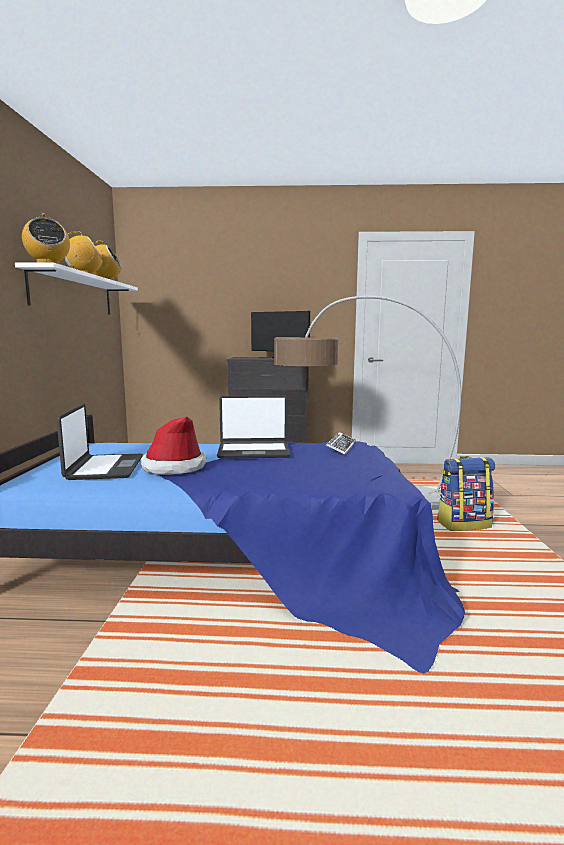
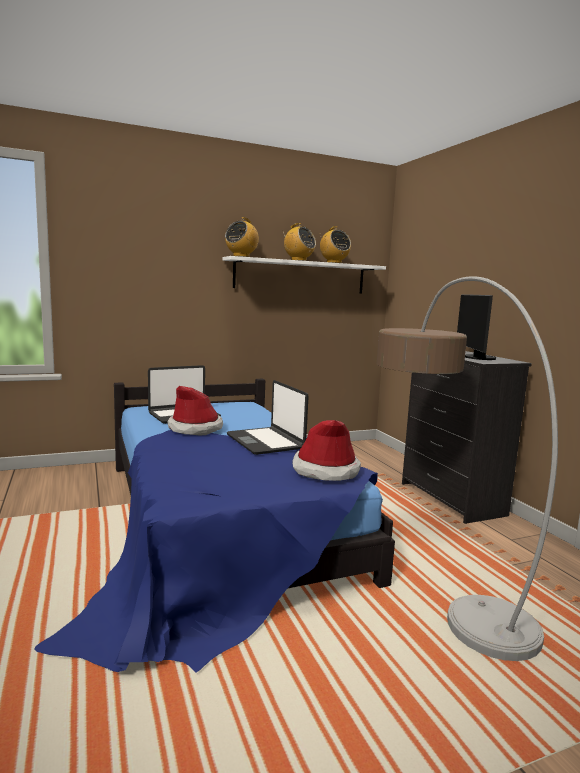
camera: 65 degrees right, 0 degrees up
(341, 447) = (325, 470): keyboard -> hat
(463, 524) = (437, 680): backpack -> none

